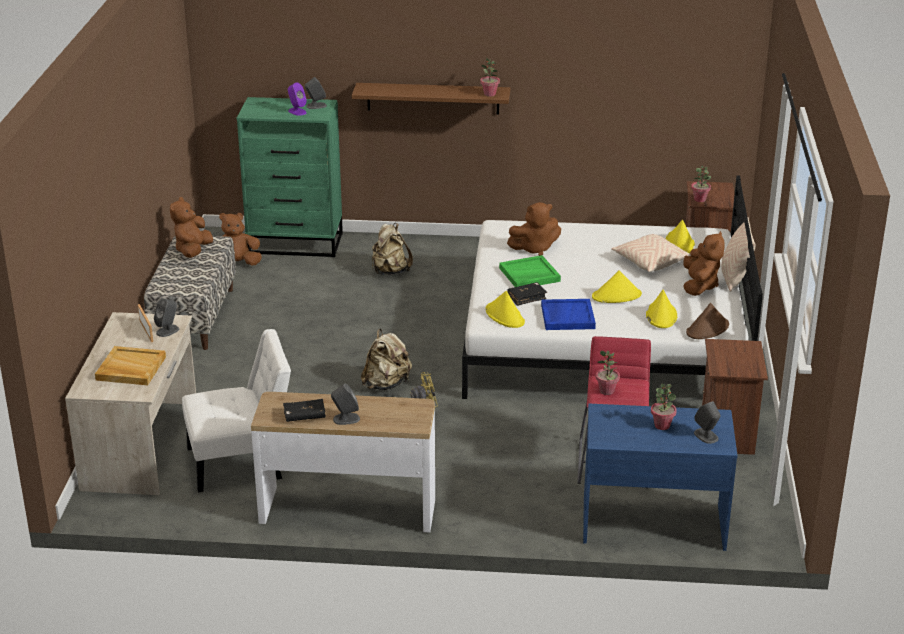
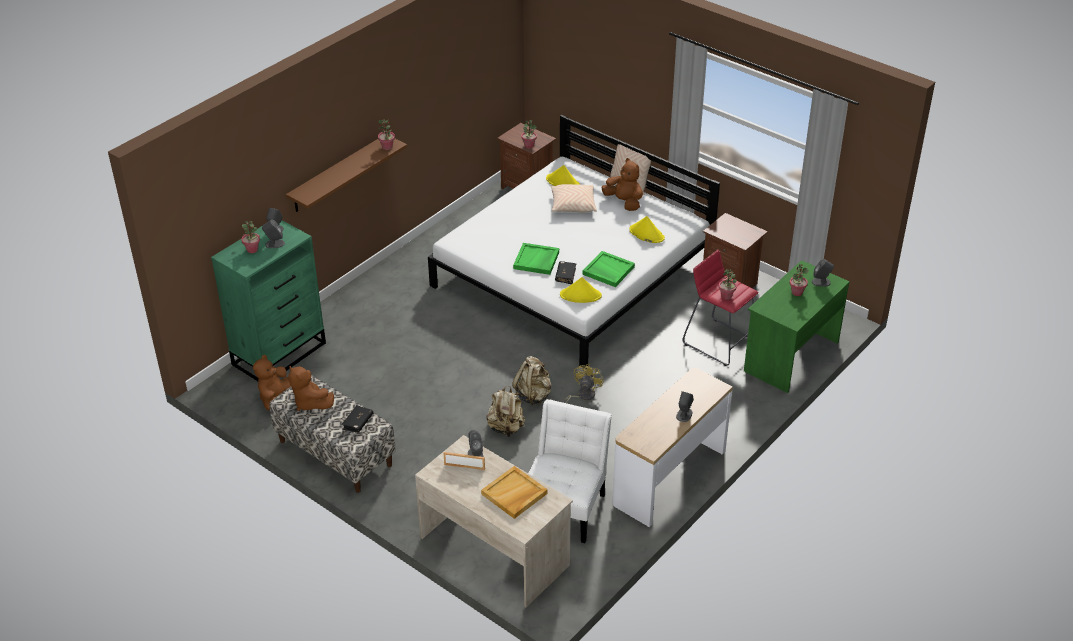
camera: 55 degrees left, 10 degrees up
(277, 107) = (252, 250): none -> potted plant
(297, 111) = (274, 244): purple speaker -> grey speaker
(304, 416) = (664, 432): black book -> black book (358, 422)
(390, 271) = (380, 326): beige backpack -> beige backpack (506, 428)
(534, 248) = (503, 242): brown plush toy -> none
(567, 316) = (608, 271): blue tray -> green tray
(616, 296) = (604, 239): yellow hat -> none
(652, 522) = (790, 356): blue desk -> green desk
(707, 329) = (679, 225): brown hat -> none

